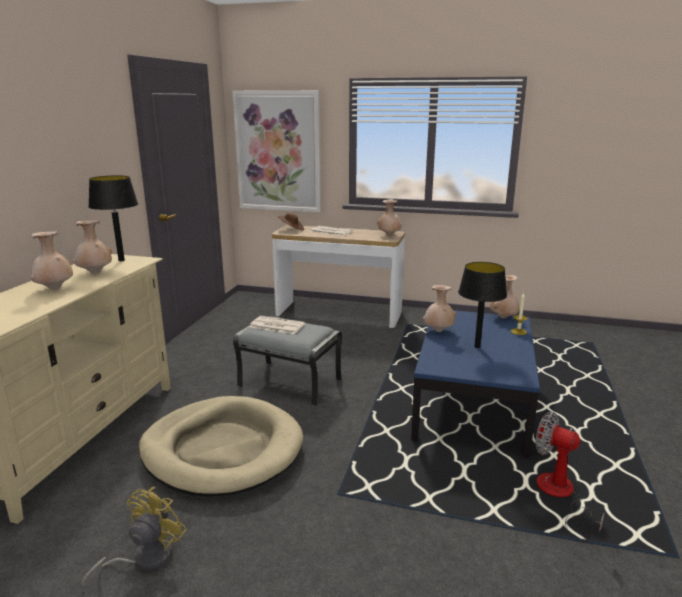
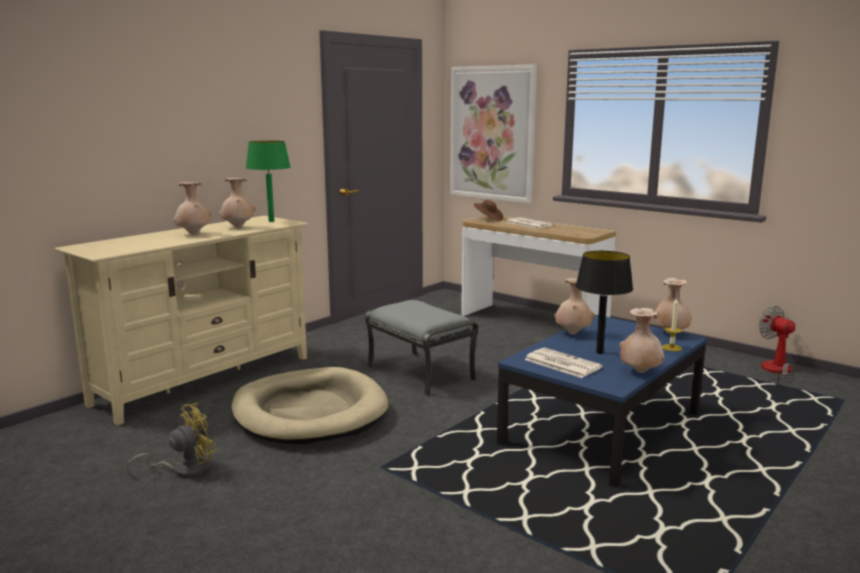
camera: 25 degrees right, 5 degrees down
(121, 260) = (271, 221): black table lamp -> green table lamp
(276, 325) = (410, 307): newspaper -> newspaper (561, 363)
(389, 235) = (590, 232): beige vase -> beige vase (640, 372)
(560, 496) = (617, 527): fan -> fan (776, 372)

